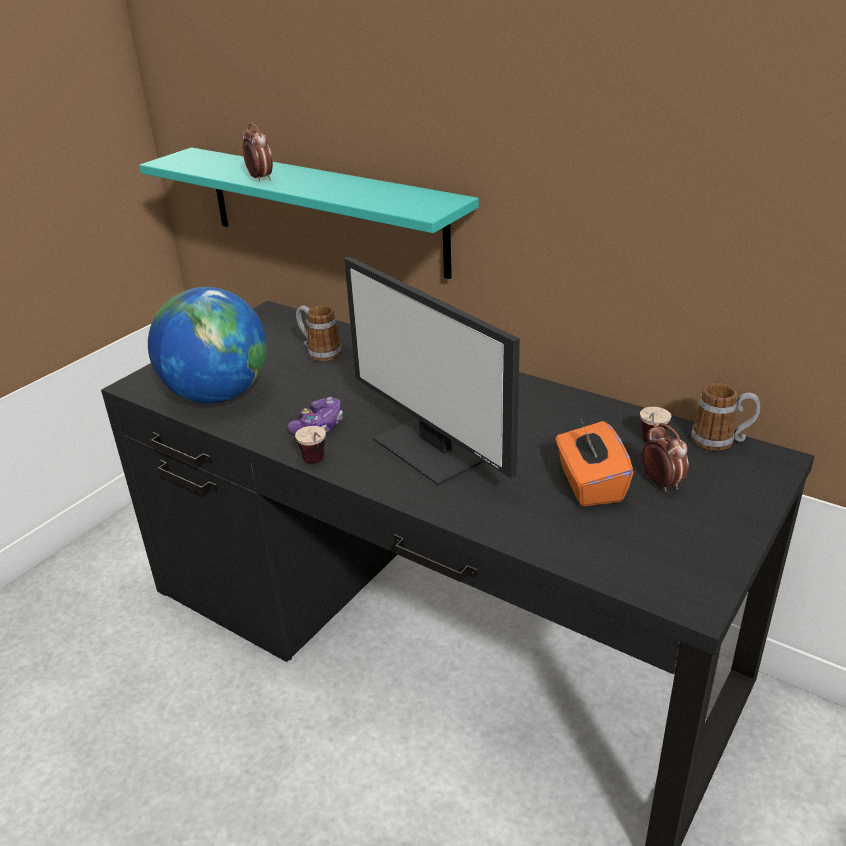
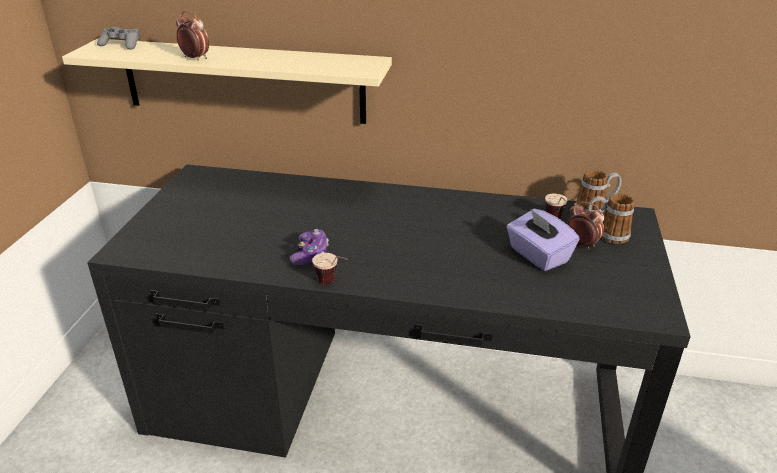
camera: 25 degrees left, 0 degrees up
(205, 157) = (121, 45): none -> grey game controller
(217, 395) = (203, 247): globe -> none
(319, 352) = (264, 198): mug -> mug (606, 235)
(324, 210) = (243, 81): turquoise shelf -> beige shelf
(432, 449) = (411, 253): monitor -> none
(589, 485) = (538, 255): orange tissue box -> purple tissue box

